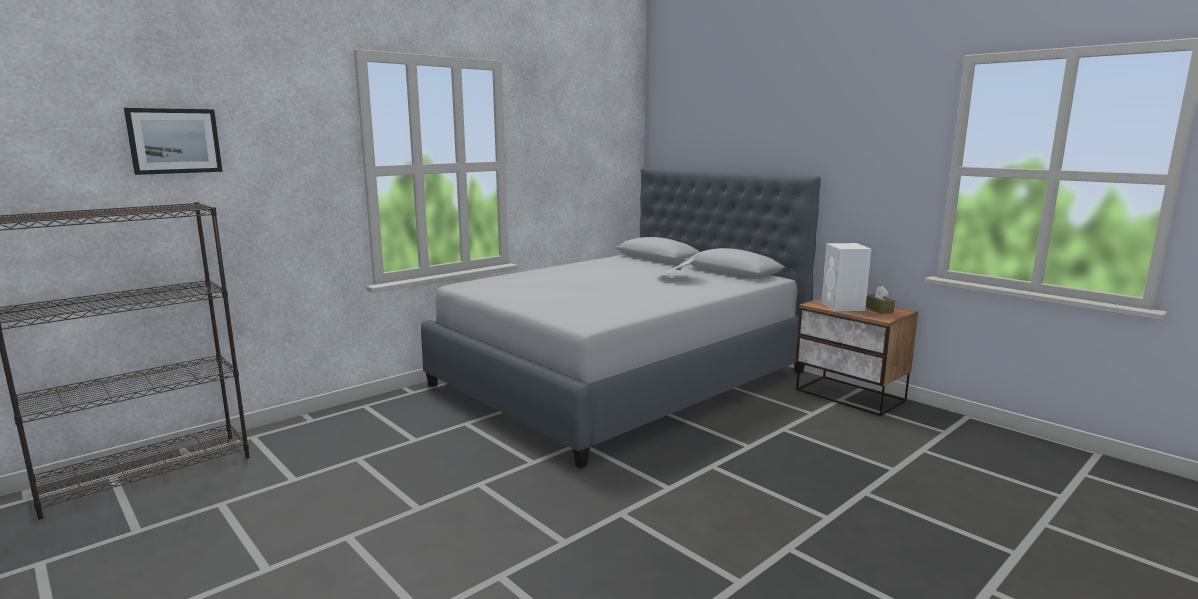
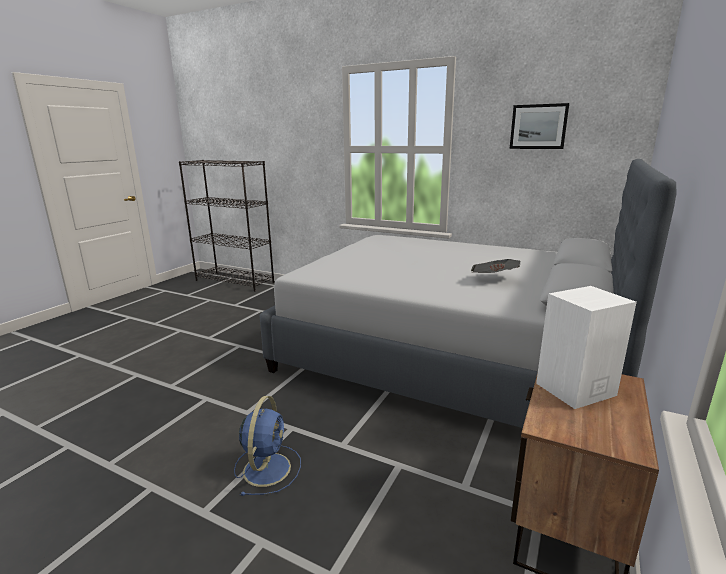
camera: 70 degrees right, 5 degrees up
(174, 141) = (260, 129): picture -> picture (538, 126)
(772, 483) = (267, 467): none -> blue fan
(878, 309) = (601, 422): brown tissue box -> none

